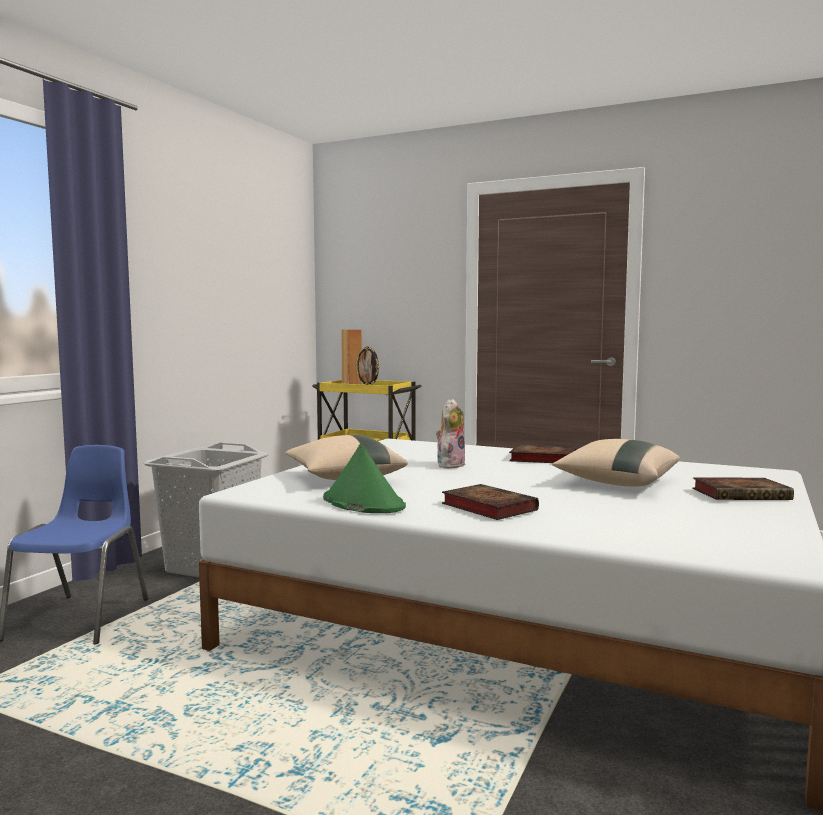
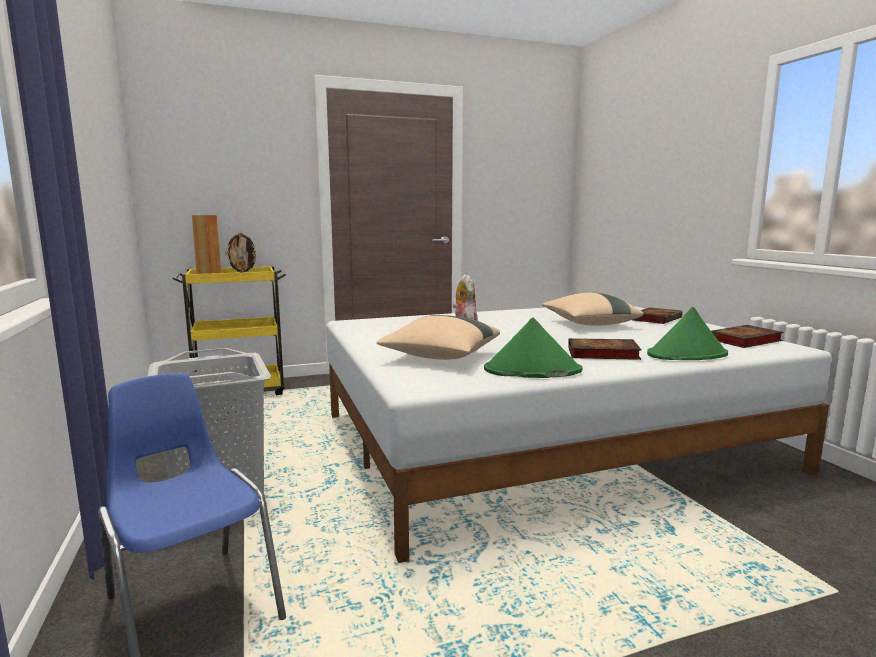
camera: 45 degrees left, 5 degrees up
(541, 459) = (496, 317): book -> book (744, 341)
(576, 530) = (687, 355): none -> green hat

